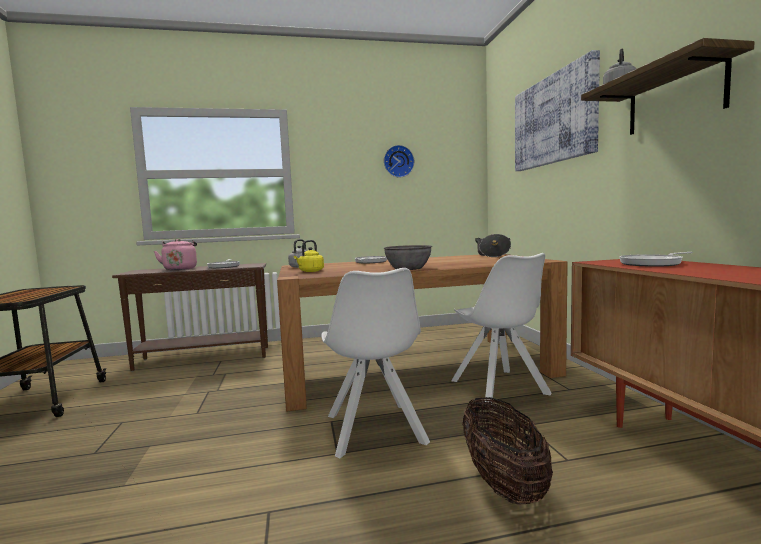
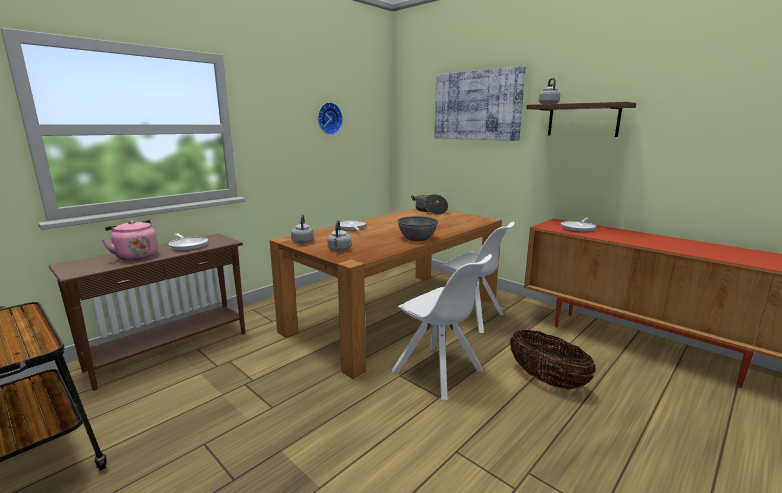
camera: 35 degrees left, 10 degrees up
(310, 271) = (339, 250): yellow kettle -> grey kettle

